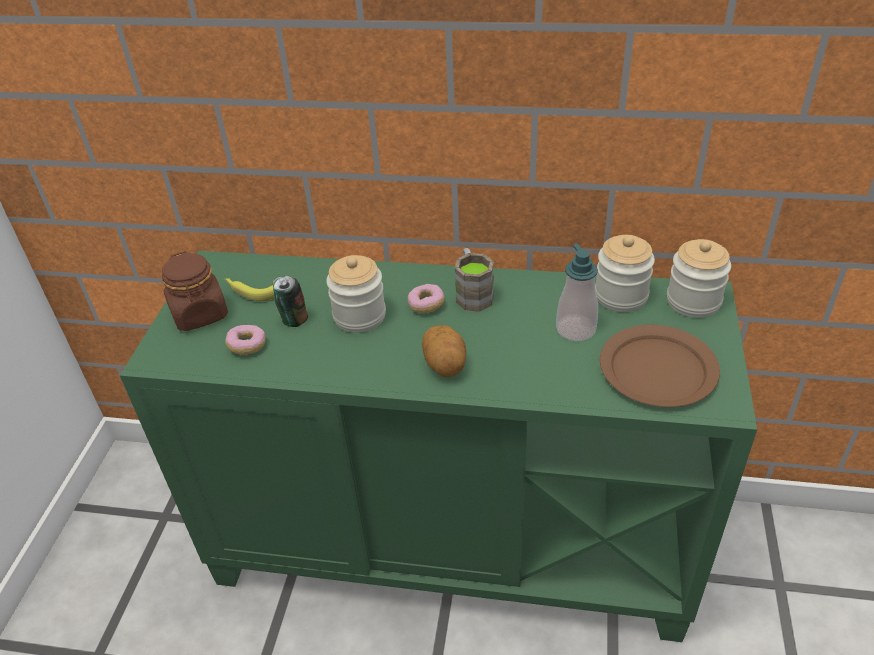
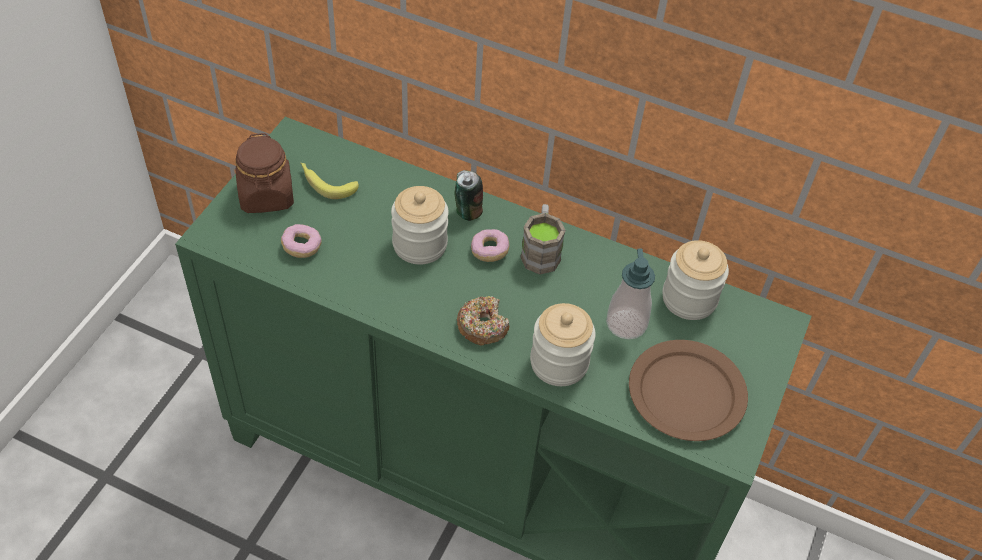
camera: 10 degrees right, 10 degrees up
(293, 320) = (354, 229): can -> can (467, 211)
(445, 365) = (482, 326): potato -> donut
(693, 301) = (760, 327): jar -> jar (559, 362)

